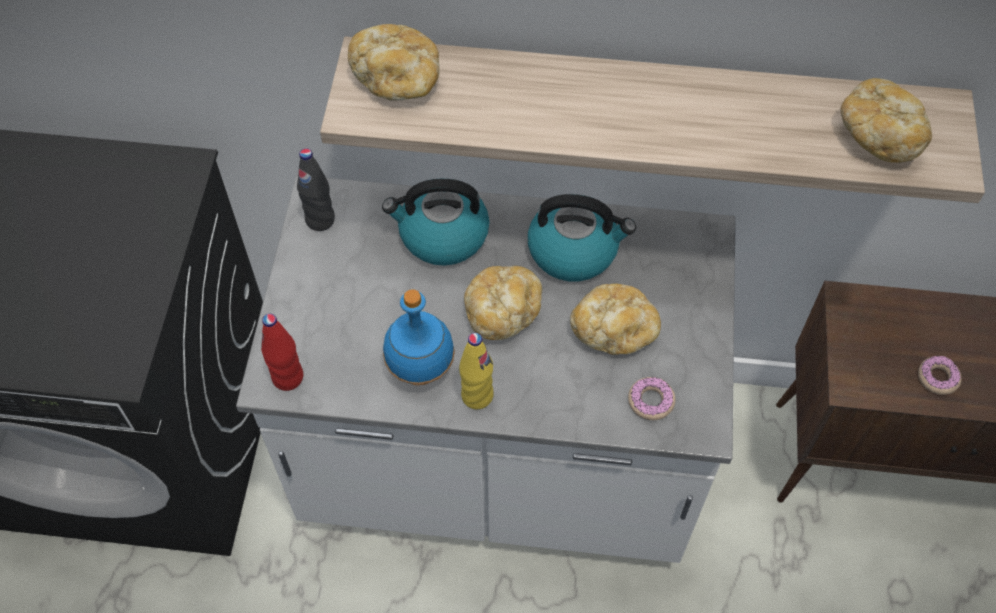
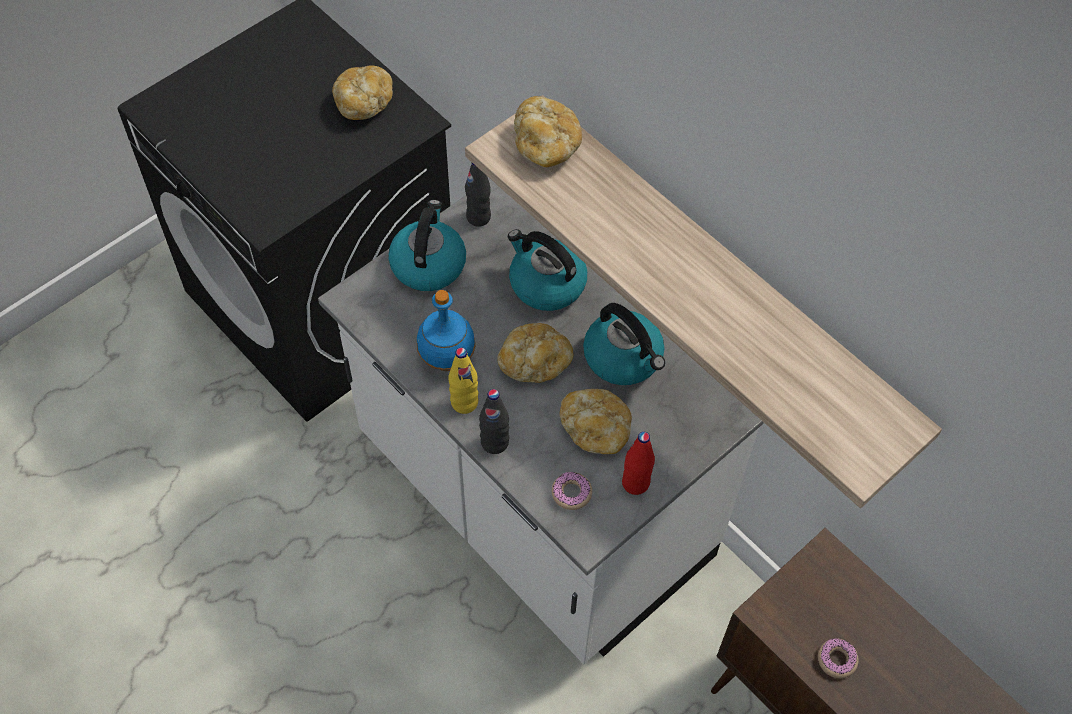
camera: 40 degrees right, 0 degrees up
(288, 377) = (363, 303): red bottle -> red bottle (635, 483)
(315, 295) = (428, 264): none -> kettle
(540, 410) = (494, 442): none -> black bottle
(879, 135) = (831, 408): bread -> bread (364, 102)

